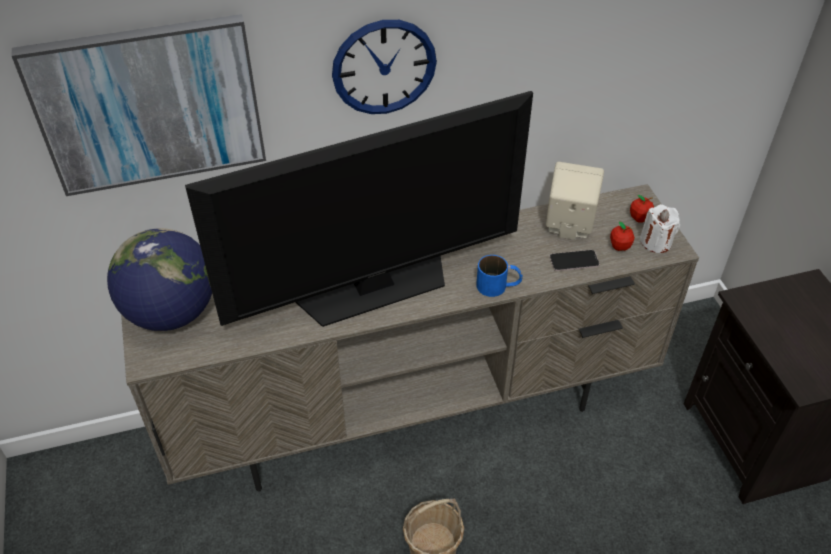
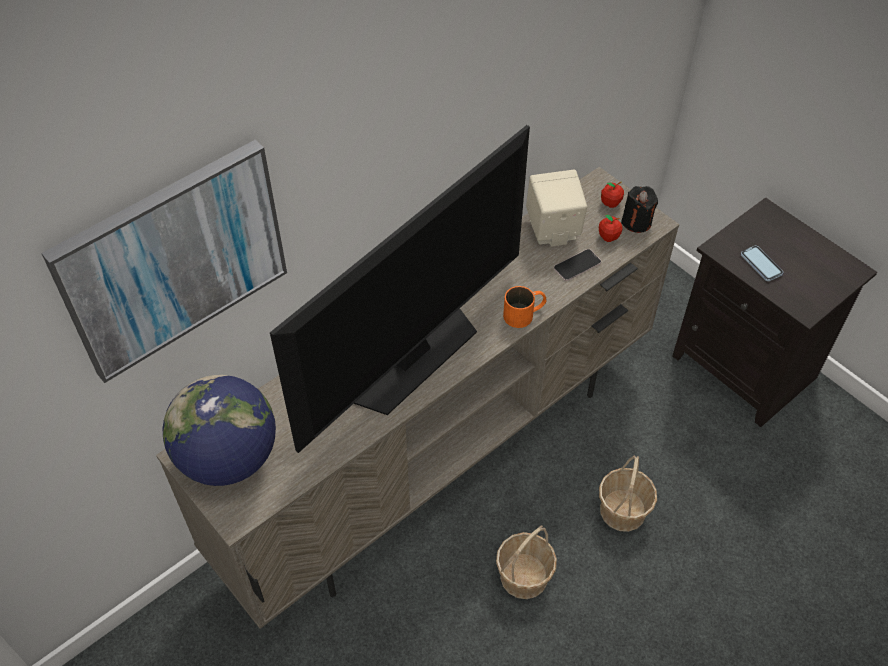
camera: 25 degrees left, 5 degrees up
(384, 67) = (380, 143): wall clock -> none
(498, 286) = (525, 314): blue mug -> orange mug
(559, 526) = (623, 510): none -> basket
(656, 242) = (636, 222): white candle -> black candle
(779, 328) = (761, 264): none -> phone

